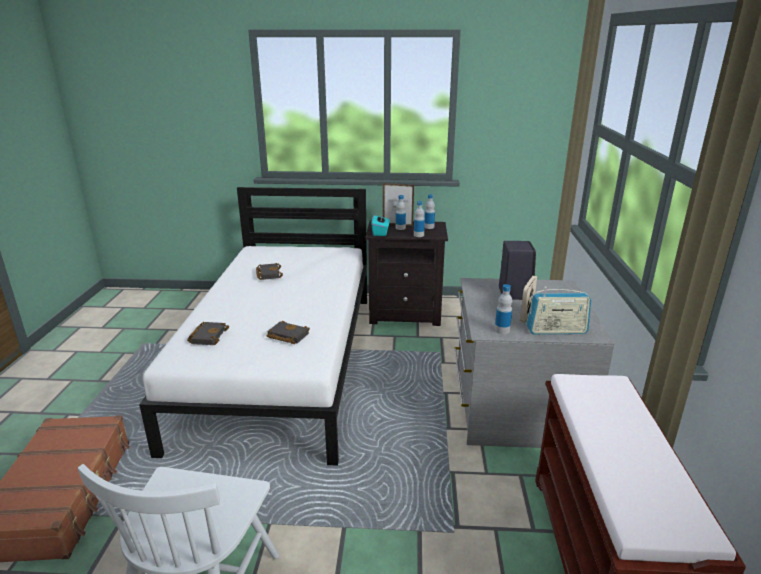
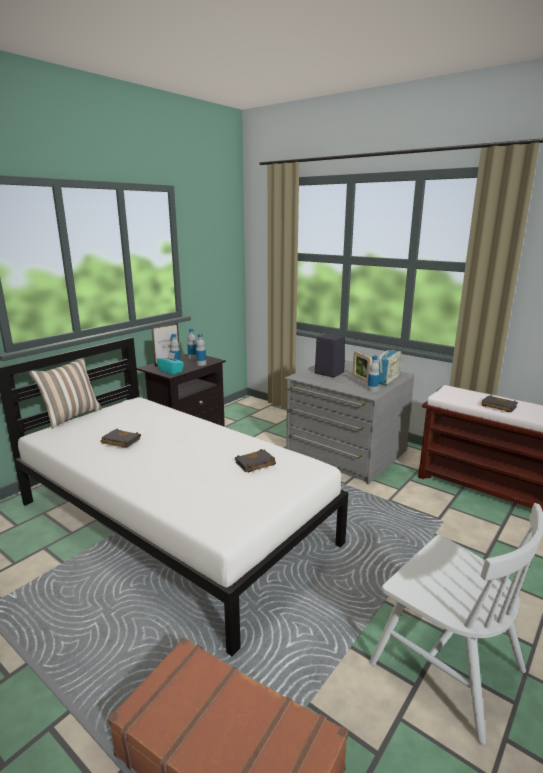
camera: 55 degrees left, 5 degrees down
(208, 336) = (203, 500): black book -> black book (497, 406)
(292, 244) = (71, 416): none -> pillow

